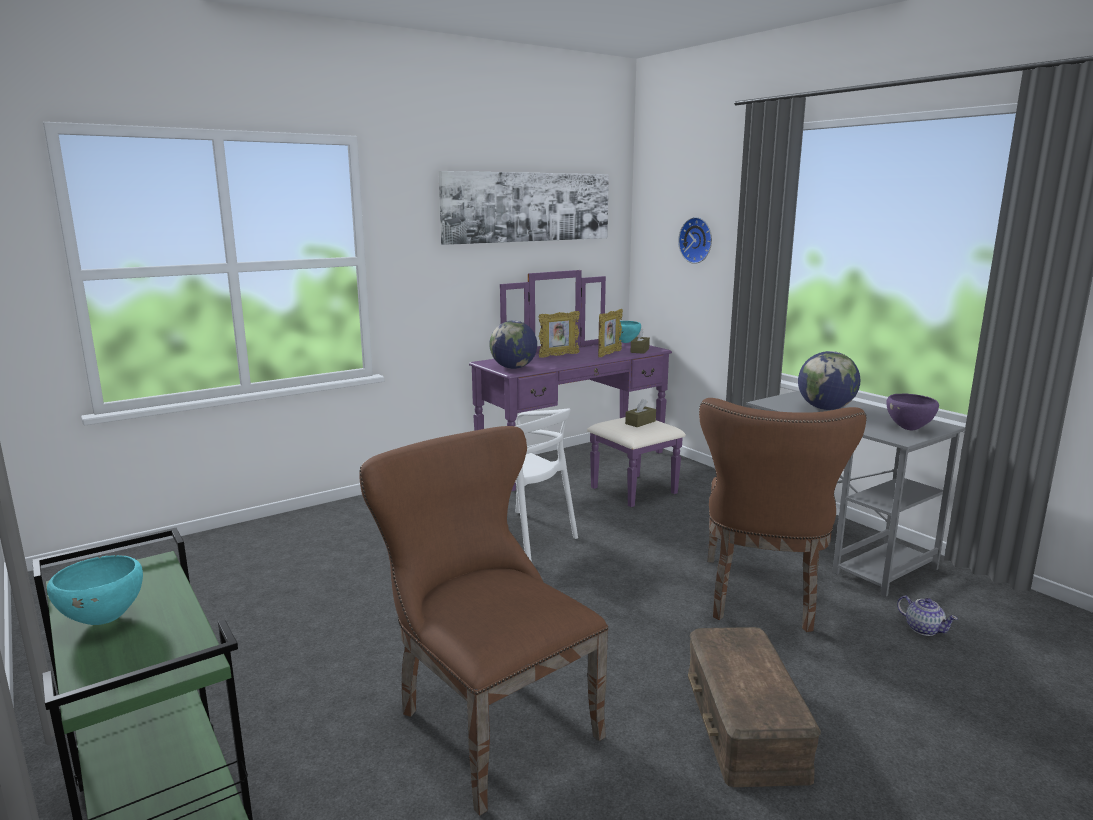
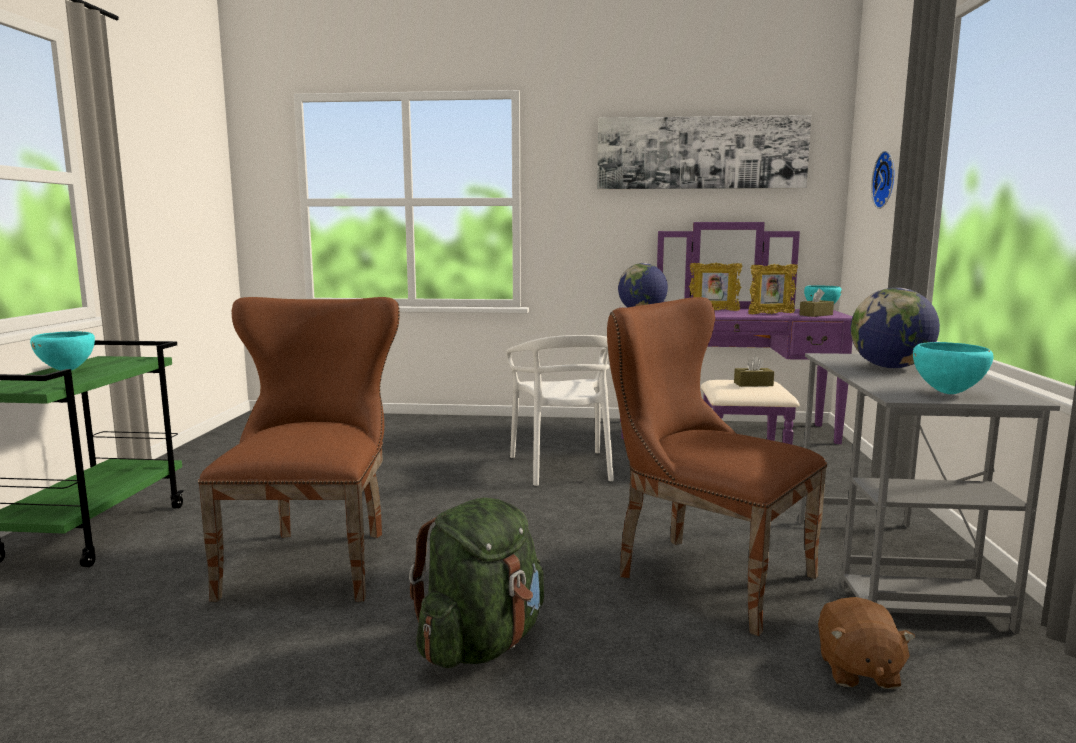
camera: 40 degrees right, 5 degrees down
(743, 723) = (481, 644): brown storage box -> green backpack
(762, 598) = (702, 575): brown chair -> brown chair turned 75 degrees clockwise
(909, 429) = (949, 393): purple bowl -> turquoise bowl
(923, 629) = (857, 671): teapot -> brown plush toy

